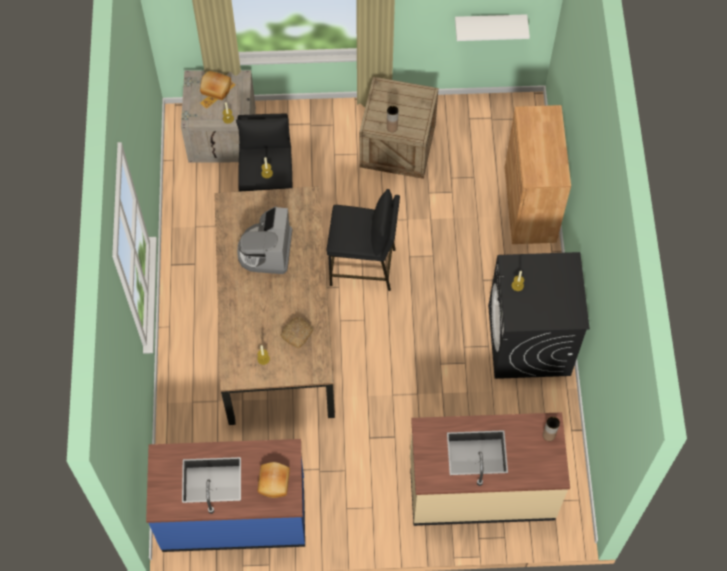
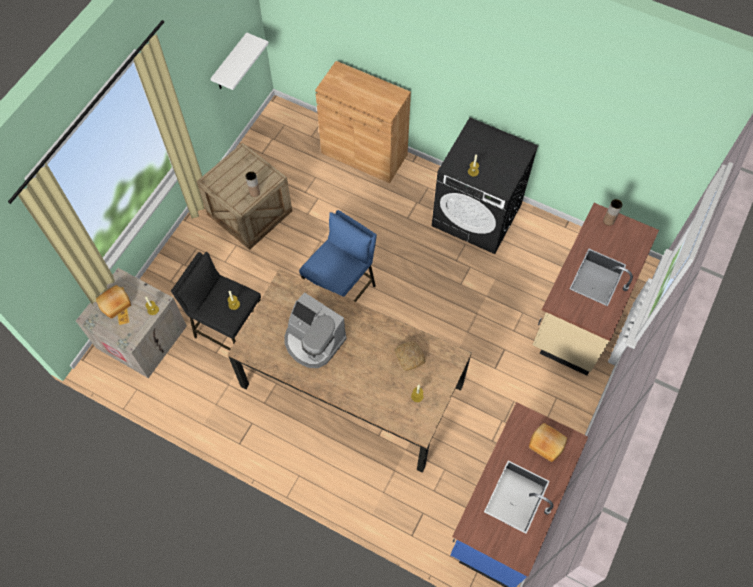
camera: 60 degrees left, 0 degrees up
(363, 267) = (341, 294): black stool -> blue stool

